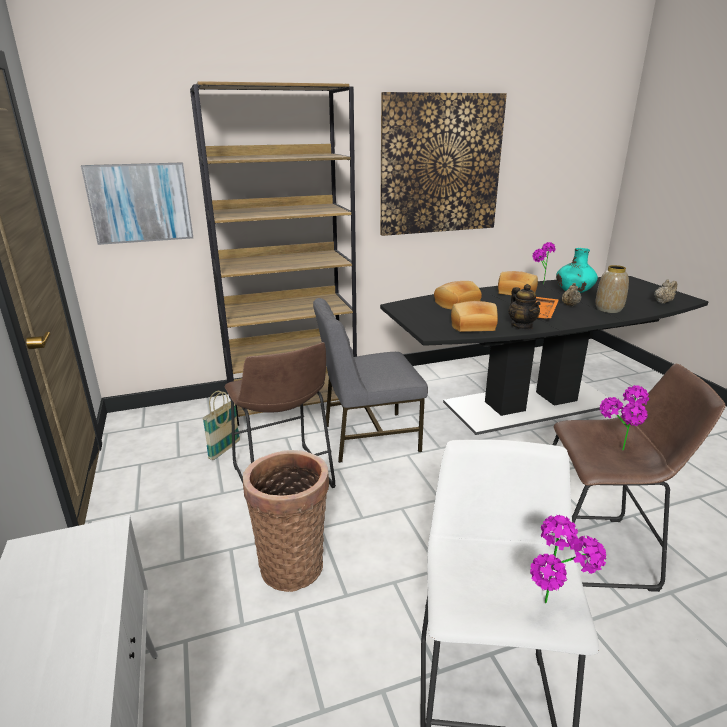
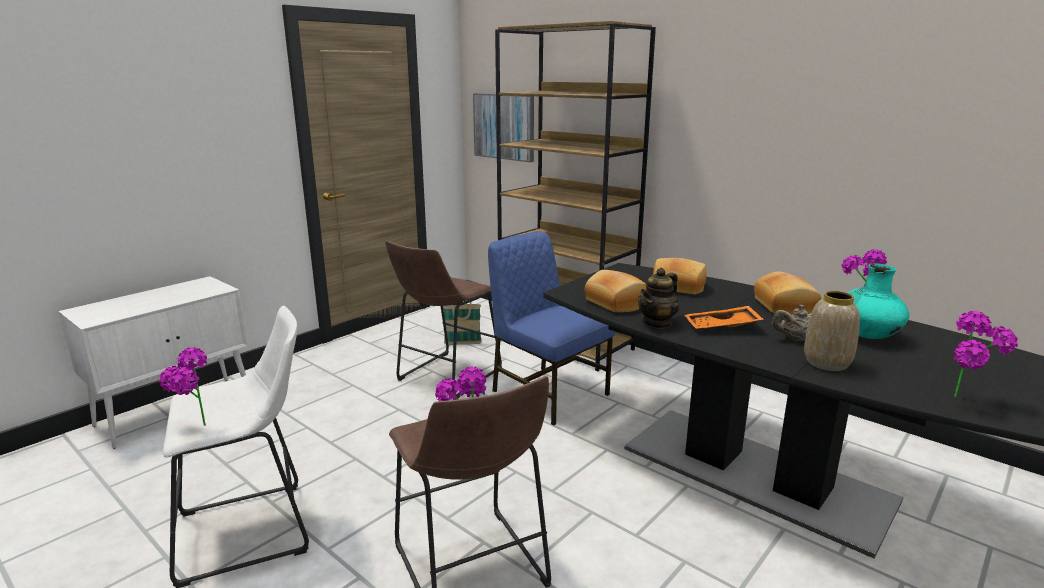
camera: 60 degrees right, 5 degrees down
(293, 563) = (352, 411): basket -> none
(368, 437) = (548, 392): grey chair -> blue chair
(441, 165) = (790, 117): picture -> none
(663, 302) = (967, 401): beige teapot -> potted plant

